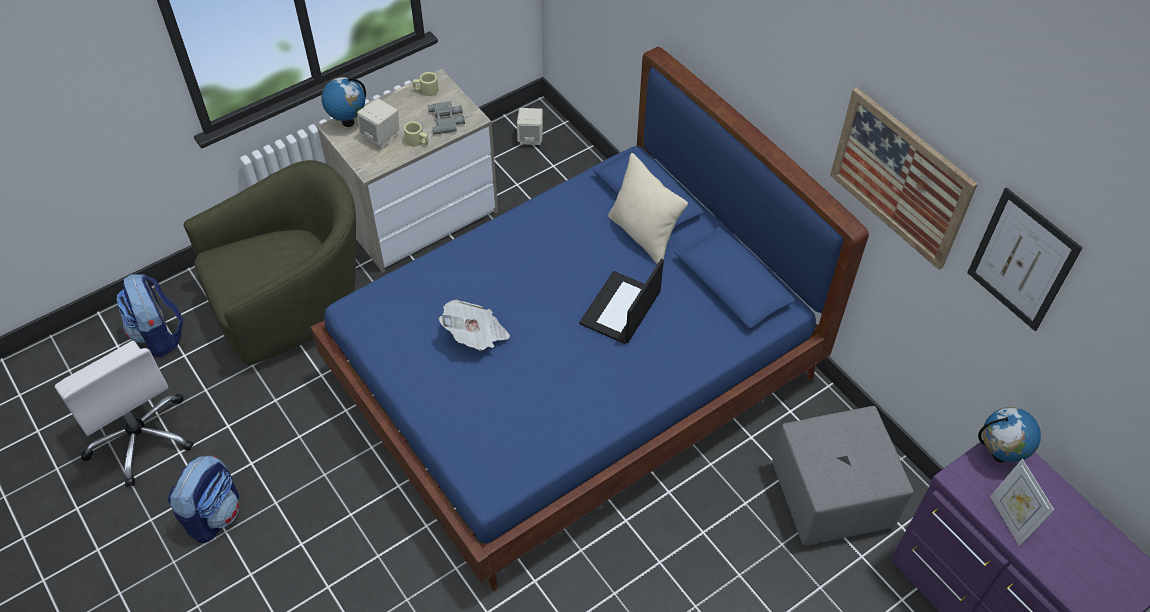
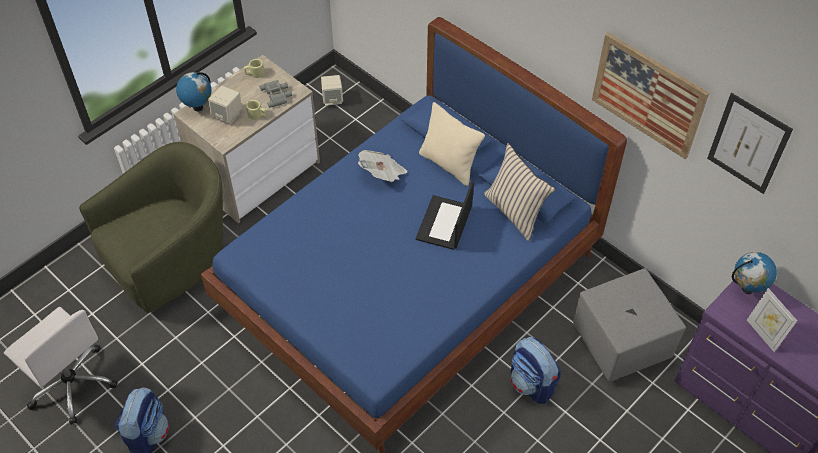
camera: 10 degrees left, 0 degrees up
(159, 335) = (67, 300): backpack -> backpack (532, 384)
(476, 335) = (338, 260): newspaper -> newspaper (382, 174)
(714, 308) = (515, 212): none -> beige pillow

